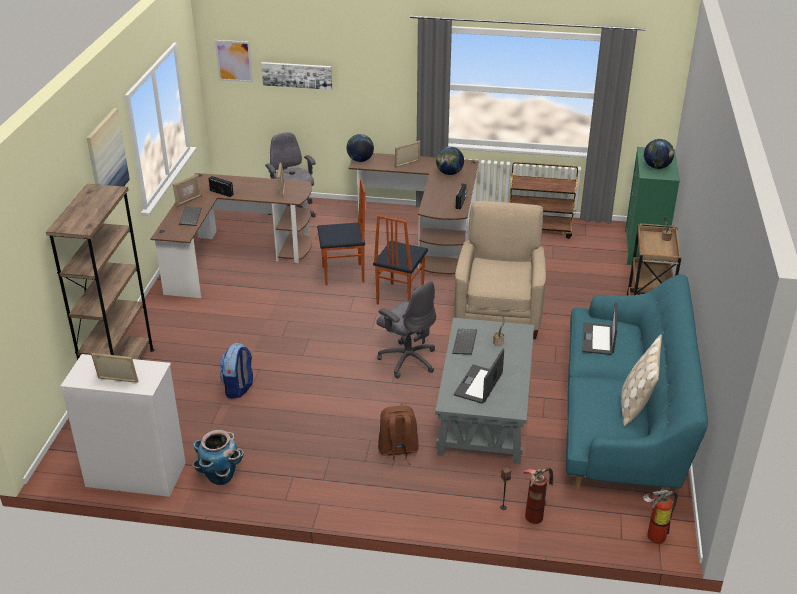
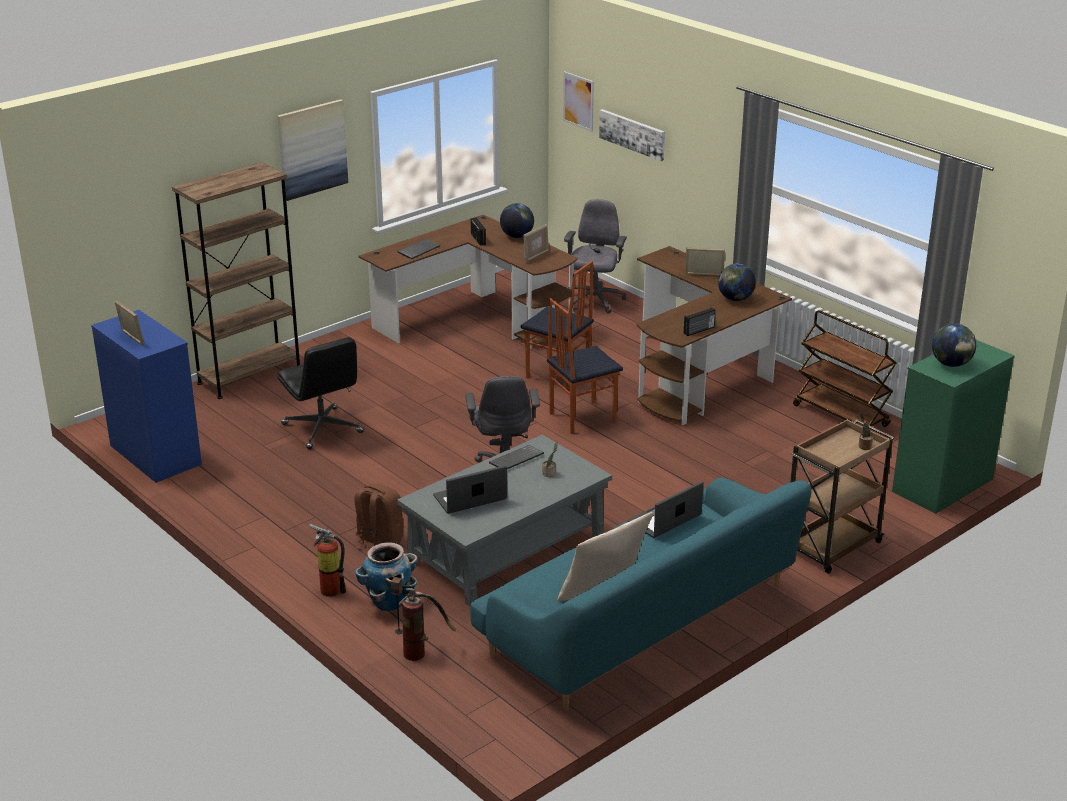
camera: 40 degrees right, 5 degrees down
(135, 474) = (155, 454): white dresser -> blue dresser
(188, 201) = (438, 236): picture frame -> none
(220, 477) = (211, 488): planter -> planter (388, 602)
(239, 388) = (323, 429): backpack -> black office chair
(360, 160) = (660, 255): globe -> globe (517, 236)
(498, 313) = (661, 474): beige armchair -> none
(653, 535) = (499, 730): fire extinguisher -> fire extinguisher (329, 588)

